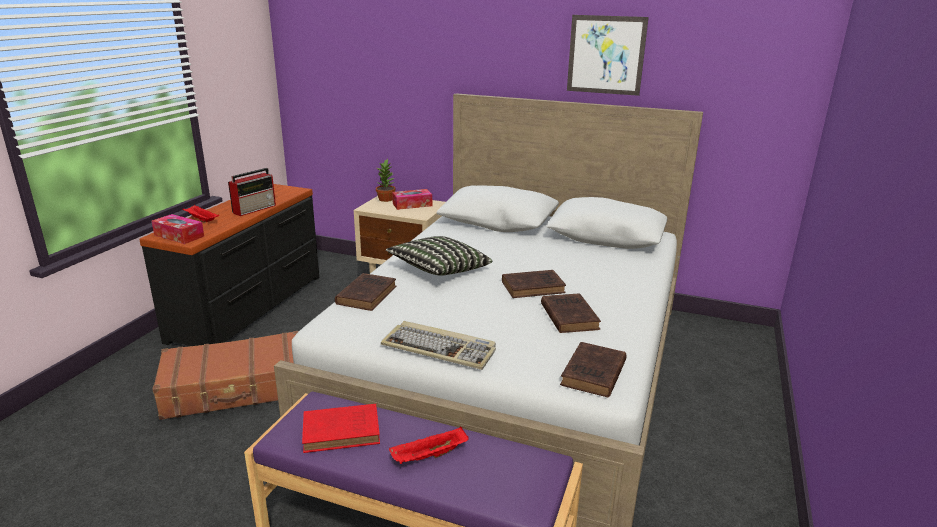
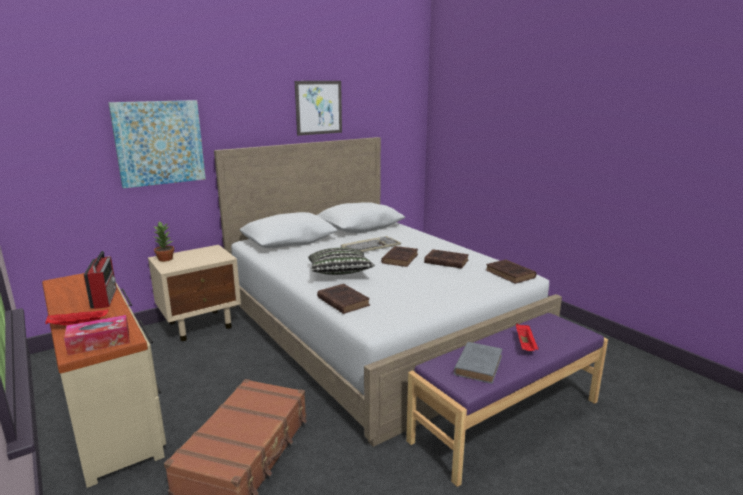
camera: 55 degrees left, 5 degrees down
(250, 307) = (111, 410): black dresser -> beige dresser
(344, 431) = (478, 364): red book -> grey book
(405, 77) = (159, 143): none -> picture
(412, 205) = (197, 255): tissue box -> none
(440, 348) = (446, 299): keyboard -> keyboard (370, 247)

